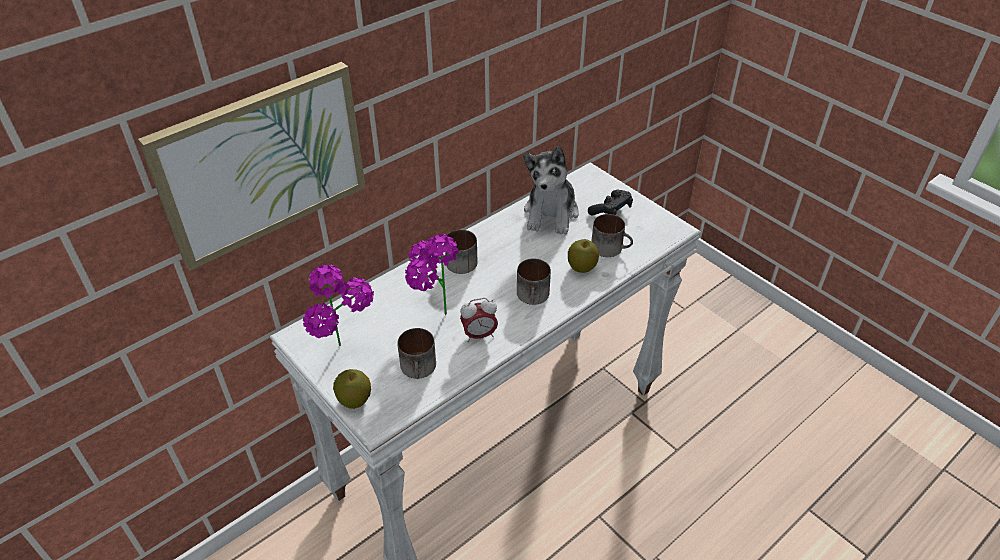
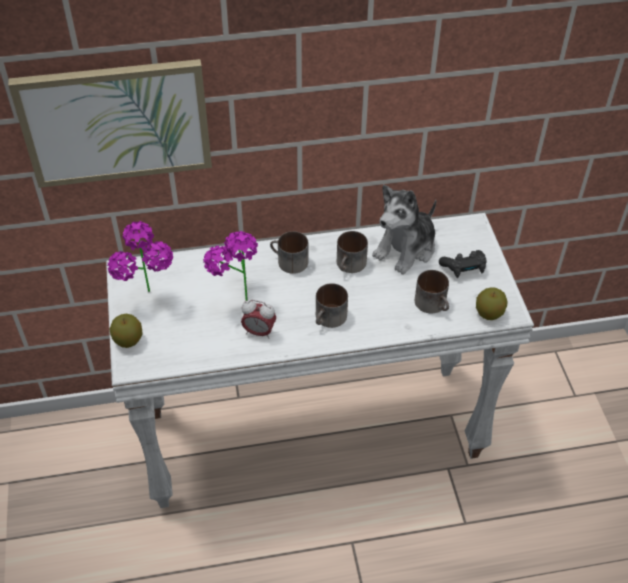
camera: 30 degrees right, 5 degrees up
(419, 369) = (193, 338): mug -> mug (350, 265)
(581, 267) = (392, 311): apple -> apple (489, 313)

